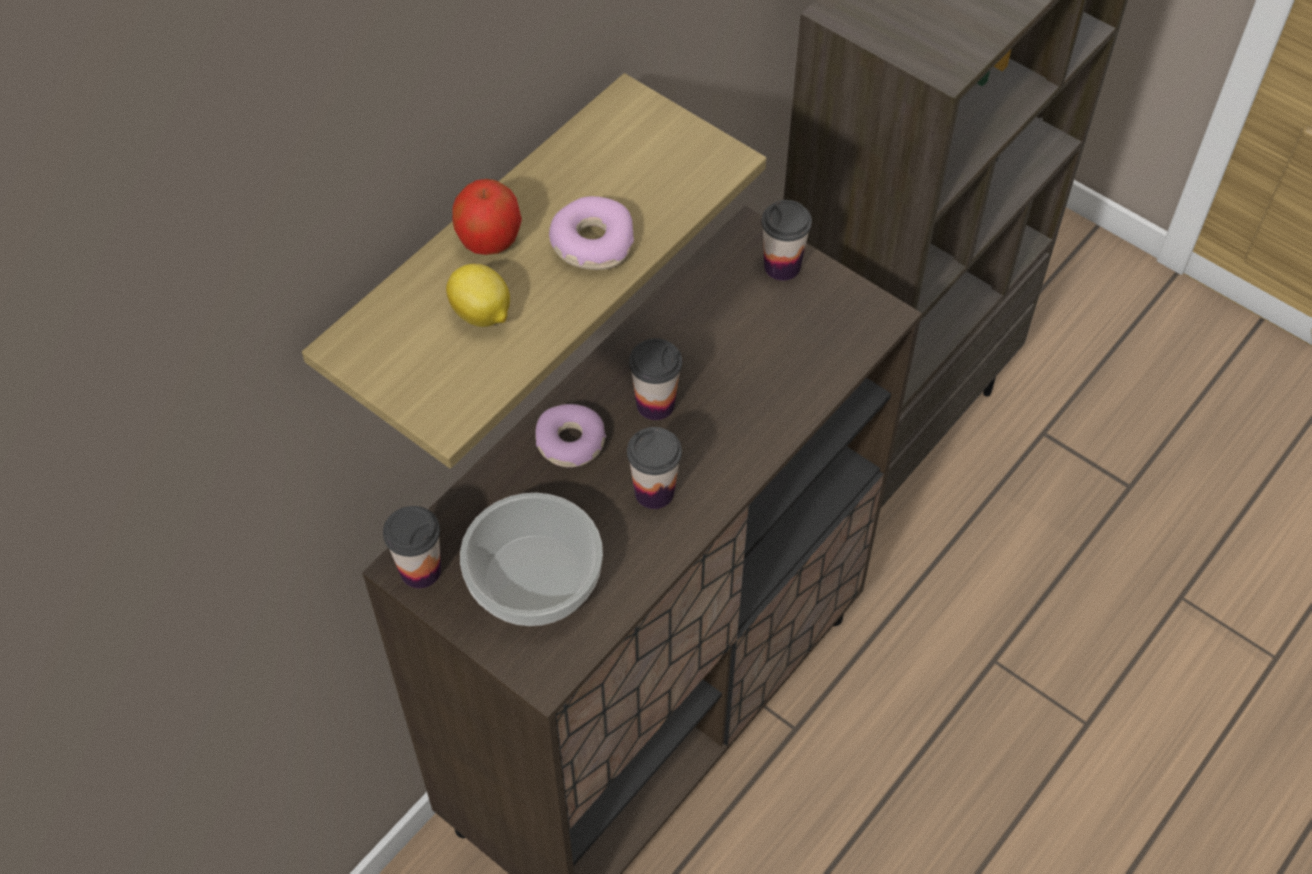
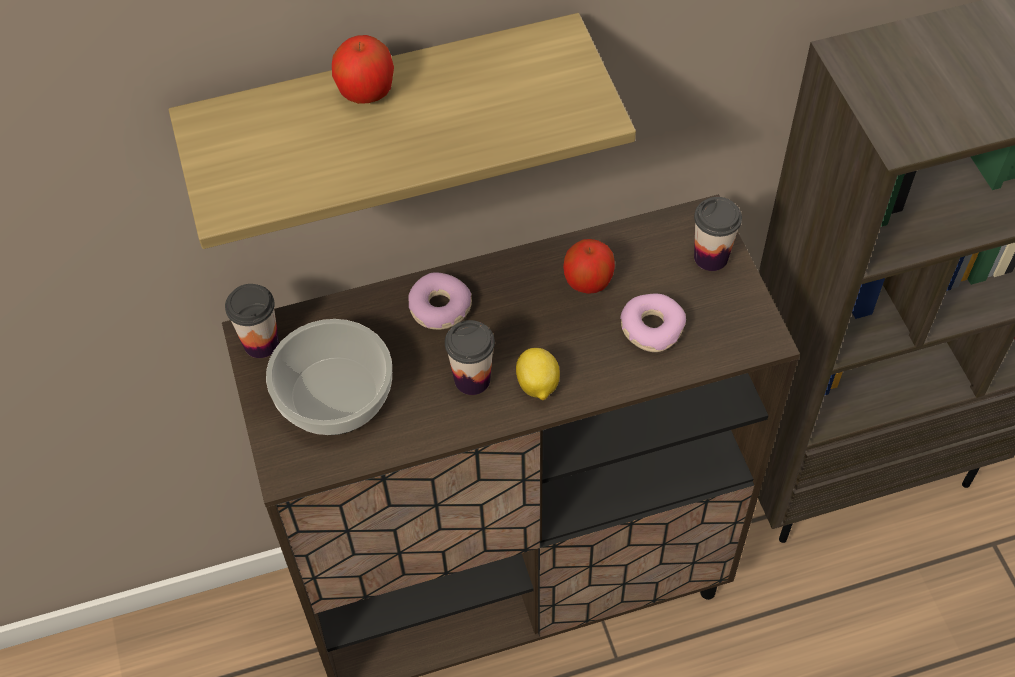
camera: 35 degrees right, 0 degrees up
(482, 314) = (313, 145): lemon -> lemon (537, 385)
(592, 243) = (439, 131): donut -> donut (651, 328)
(655, 404) = (526, 313): cup -> none
(689, 345) = (587, 281): none -> apple

